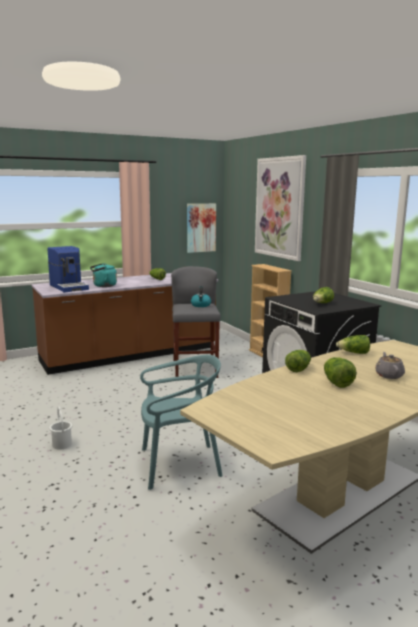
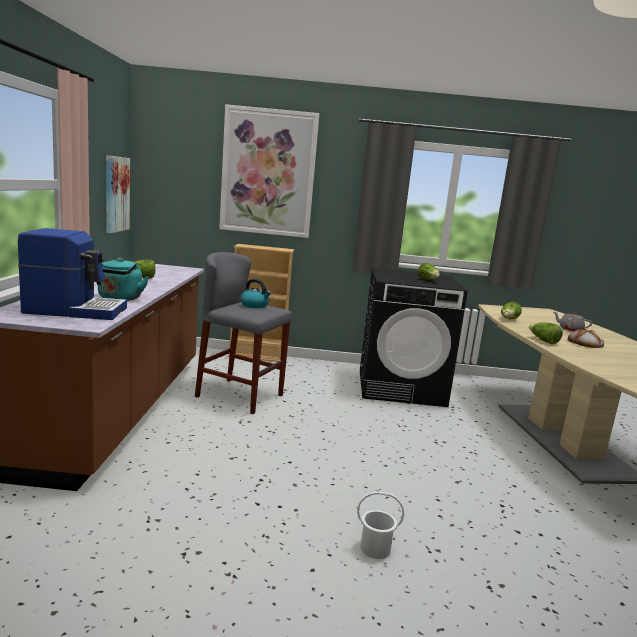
camera: 60 degrees left, 0 degrees up
(179, 464) = (481, 486): turquoise chair -> none
(336, 383) = (585, 343): lettuce -> bread

